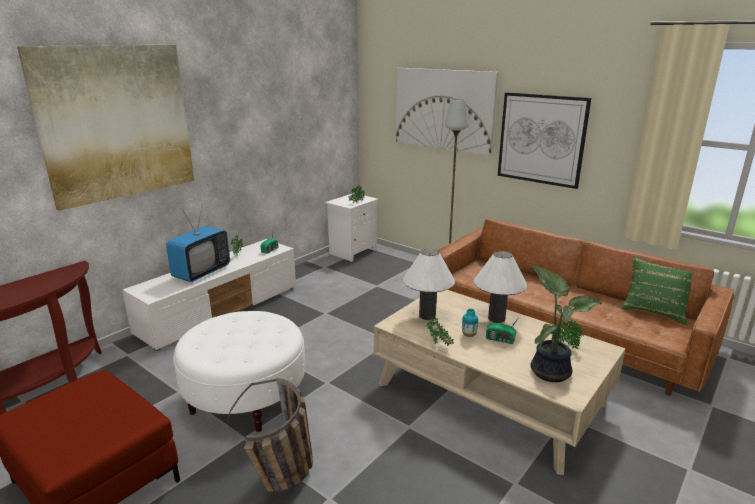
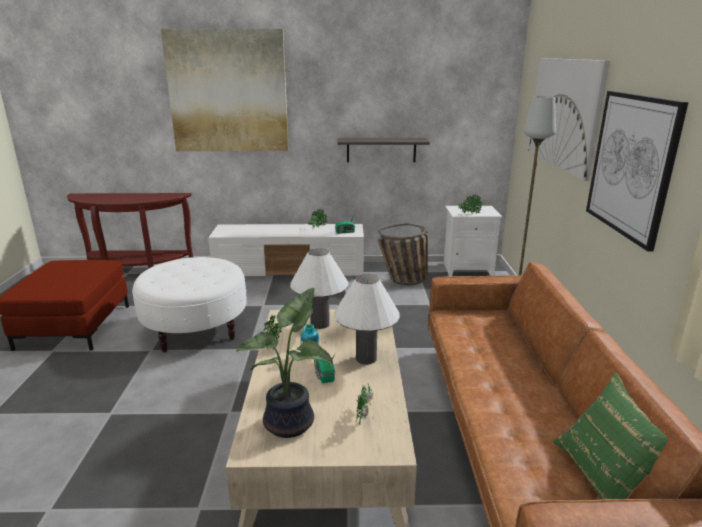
camera: 50 degrees right, 0 degrees up
(202, 273) = (272, 230): television -> none
(273, 162) = (381, 150): none -> shelf
(283, 481) = (117, 386): basket -> basket (404, 282)

